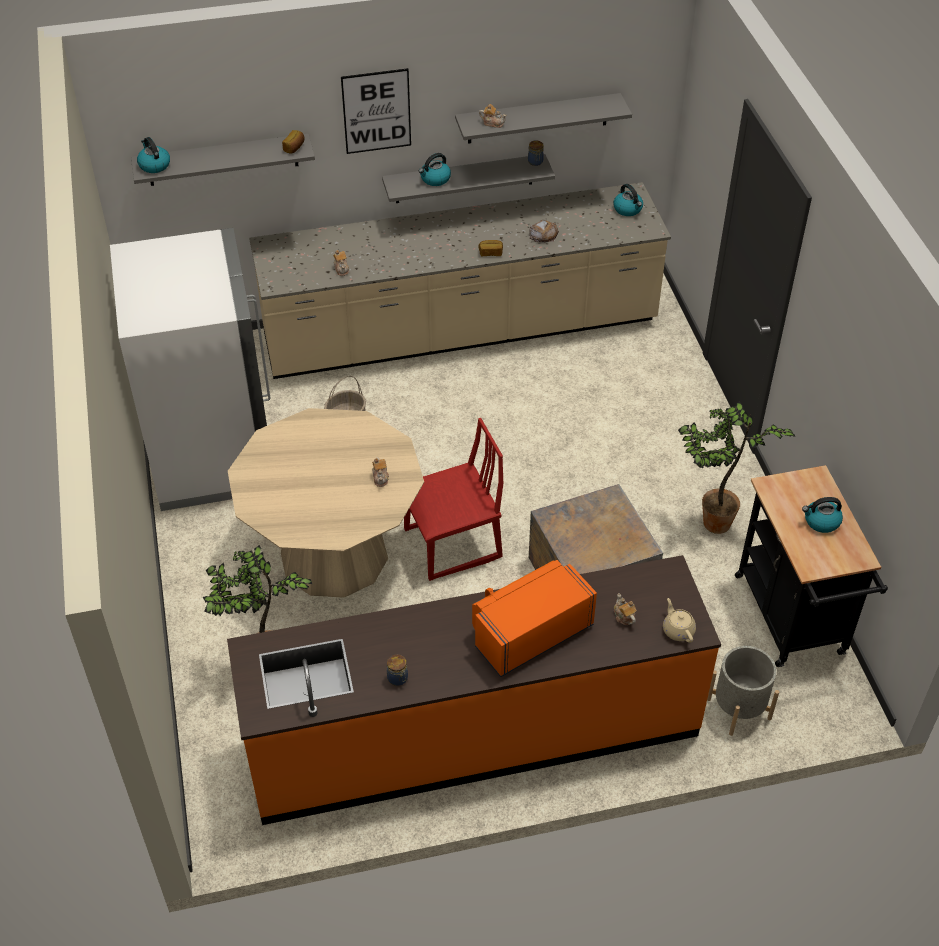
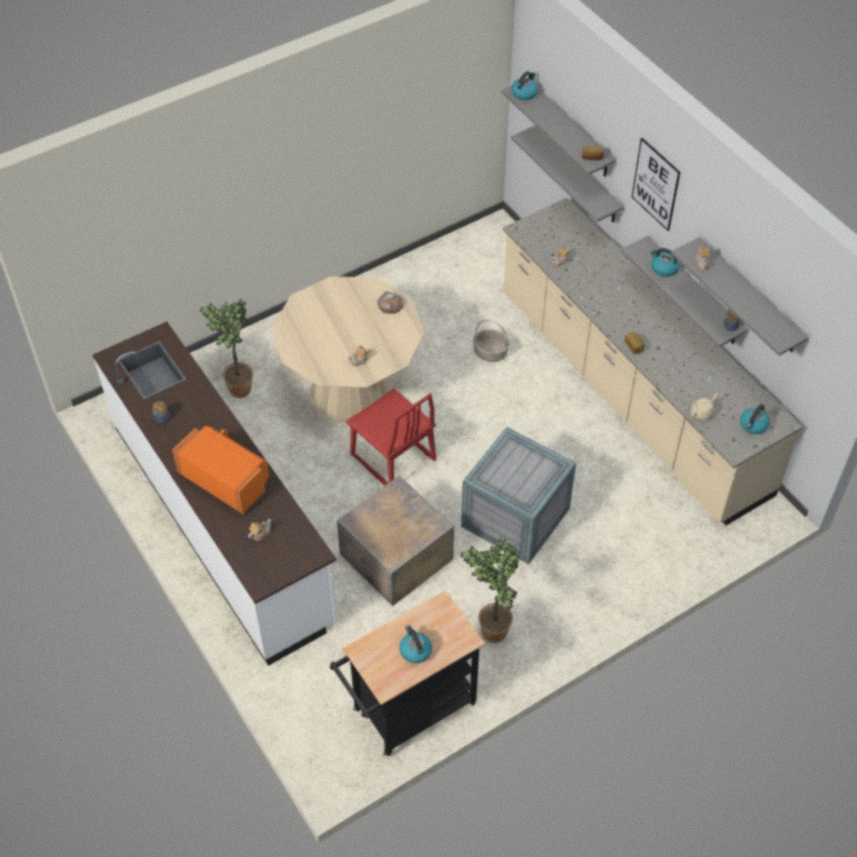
camera: 70 degrees right, 5 degrees up
(212, 454) = (417, 289): white fridge -> none
(253, 201) = (578, 175): none -> grey shelf
(473, 734) = (222, 522): orange counter -> white counter
(543, 234) = (680, 374): bread -> bread (390, 305)
(581, 466) = (514, 518): none -> crate
(678, 630) = (258, 570): beige teapot -> beige teapot (702, 412)
(738, 709) = (303, 688): grey planter -> none

